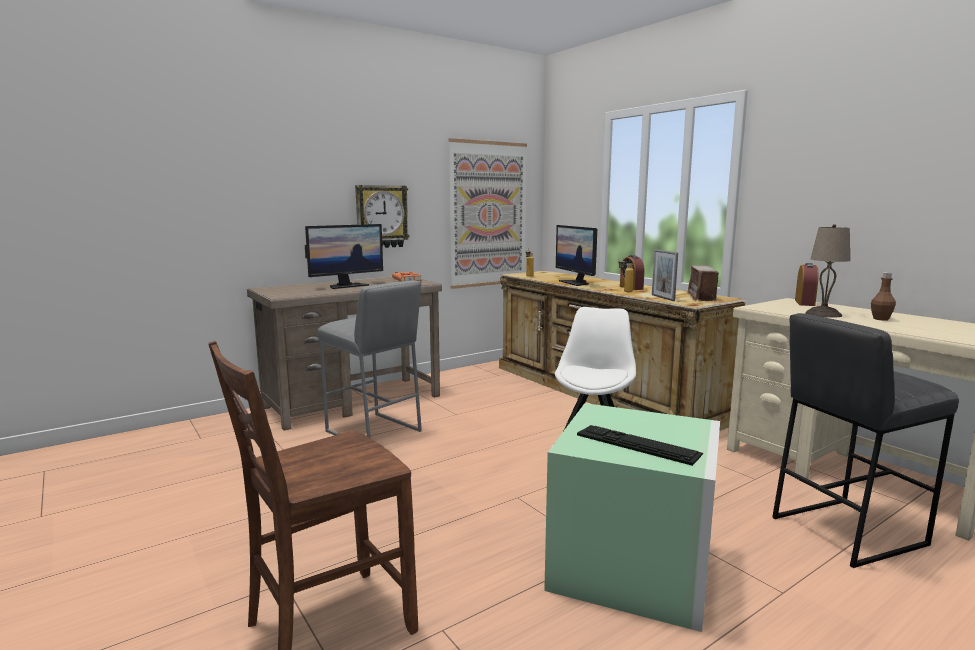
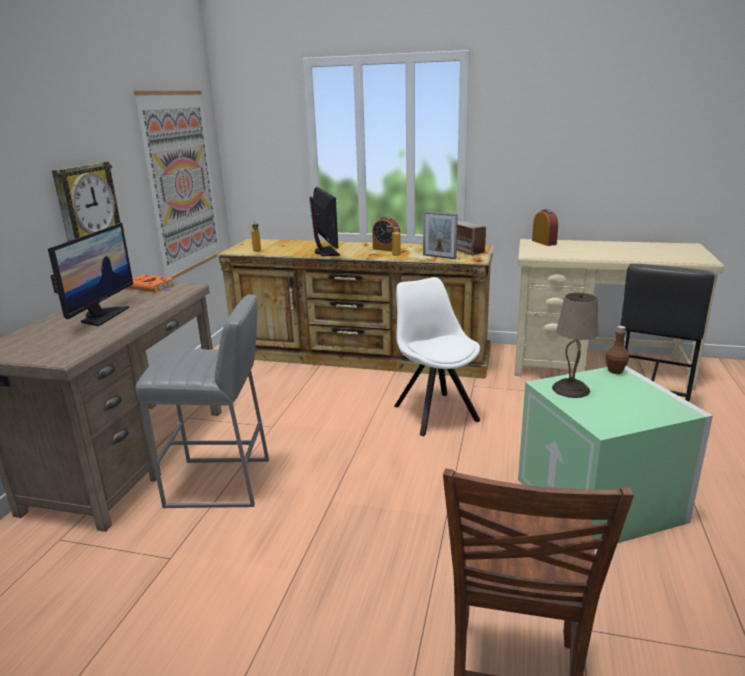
camera: 40 degrees left, 10 degrees up
(576, 283) = (325, 252): monitor -> monitor turned 135 degrees counterclockwise
(637, 444) = (628, 406): keyboard -> none
(824, 314) = (581, 252): beige table lamp -> beige table lamp (571, 389)
(881, 319) = (616, 250): brown bottle -> brown bottle (615, 371)

